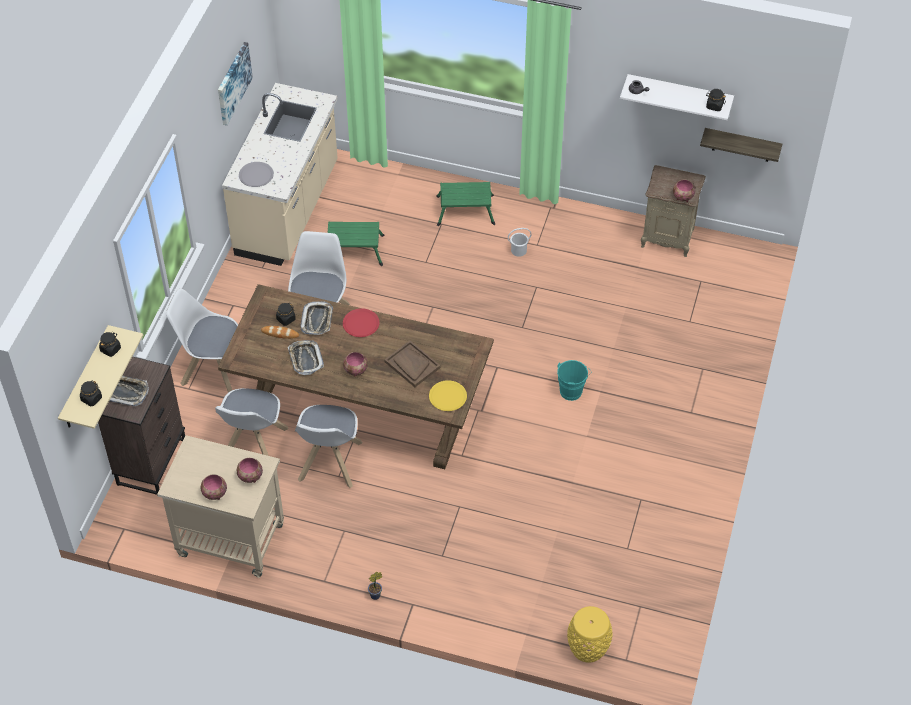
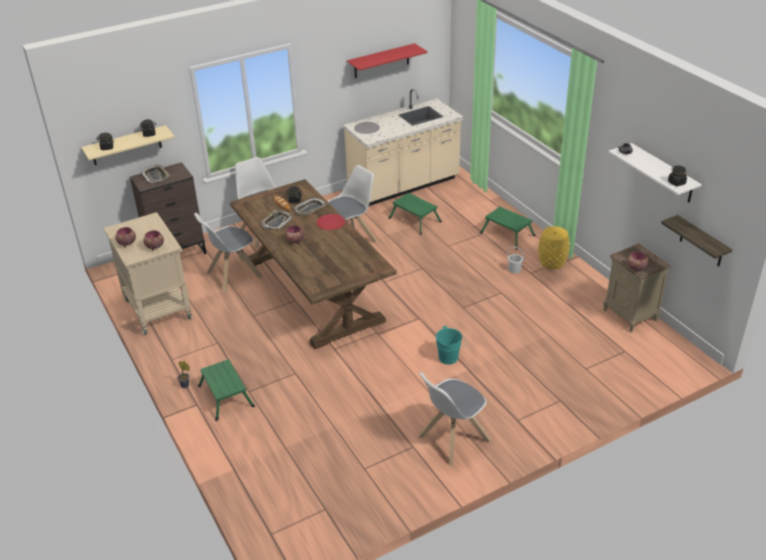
camera: 45 degrees right, 15 degrees down
(233, 83) = (381, 61): picture -> red shelf
(329, 463) = (258, 306): chair -> chair (452, 439)
(412, 365) = (329, 256): brown tray -> none
(427, 576) = (225, 396): none -> green step ladder
(447, 396) = (325, 282): yellow plate -> none
(587, 648) = (258, 507): yellow stool -> yellow stool (552, 262)

